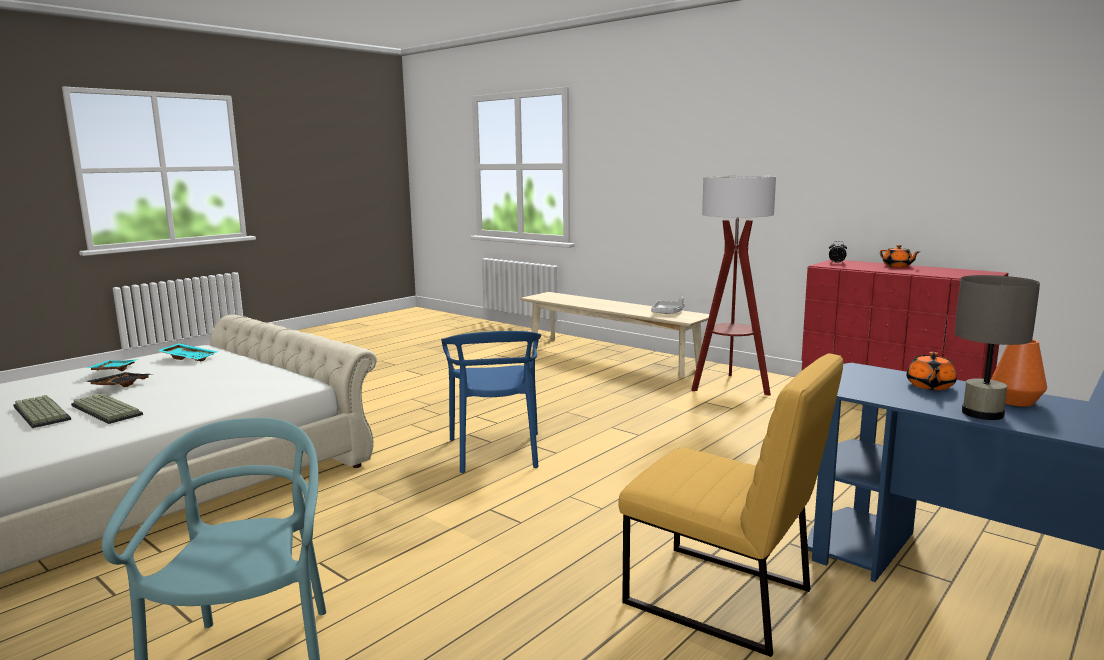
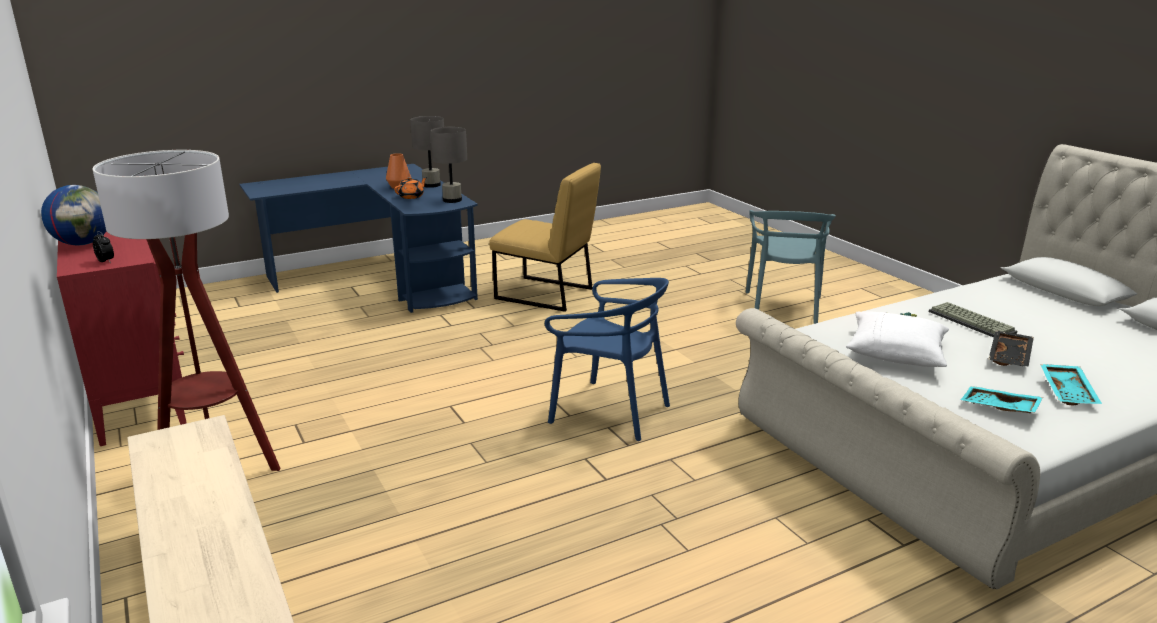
camera: 160 degrees left, 10 degrees up
(39, 413) = (1033, 328): keyboard -> none
(232, 377) = (896, 354): none -> white pillow
(496, 452) = (610, 412): blue chair -> blue chair turned 105 degrees clockwise
(668, 312) = (177, 464): grey tray -> none
(722, 598) = (546, 294): yellow chair -> yellow chair turned 150 degrees clockwise
(855, 389) = (452, 200): none -> grey table lamp
(897, 266) = (83, 243): orange teapot -> globe

